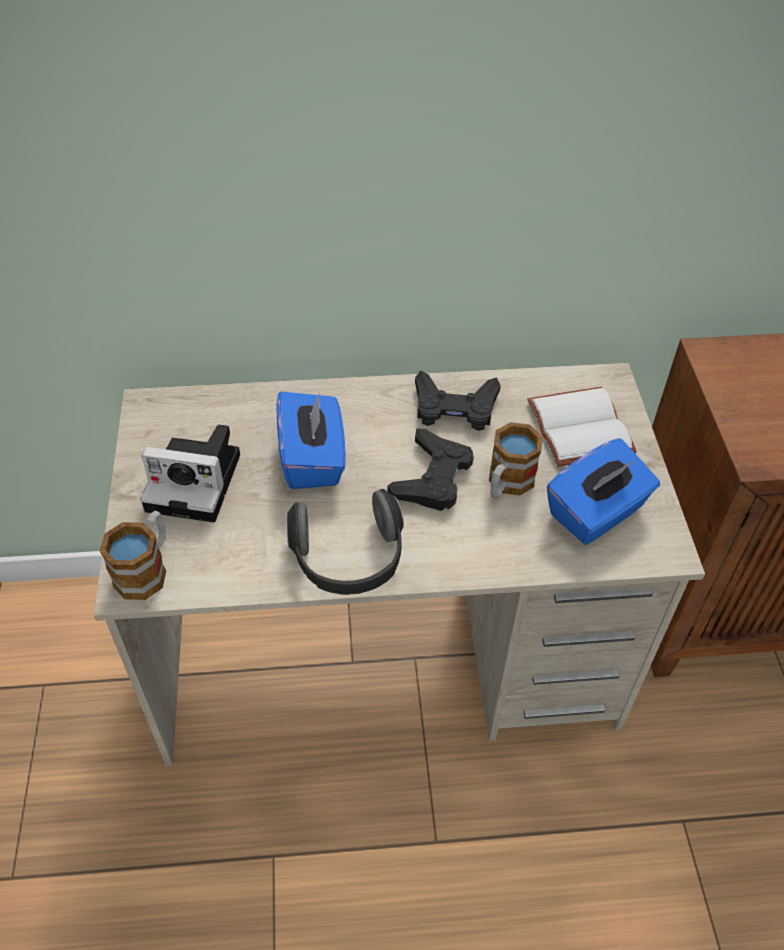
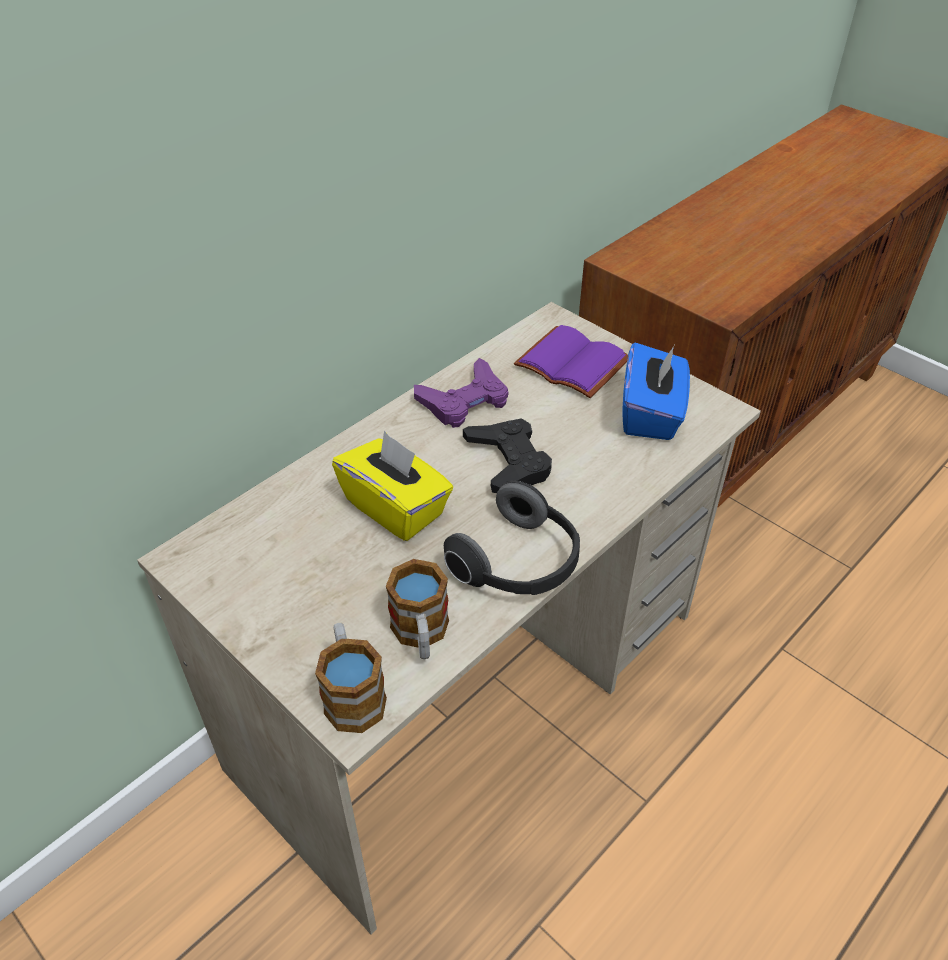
camera: 40 degrees left, 5 degrees down
(198, 482) = (313, 590): camera -> none
(313, 459) = (396, 507): blue tissue box -> yellow tissue box
(455, 407) = (464, 401): black game controller -> purple game controller
(507, 484) = (568, 432): mug -> mug (421, 635)
(583, 429) = (575, 363): white book -> purple book

